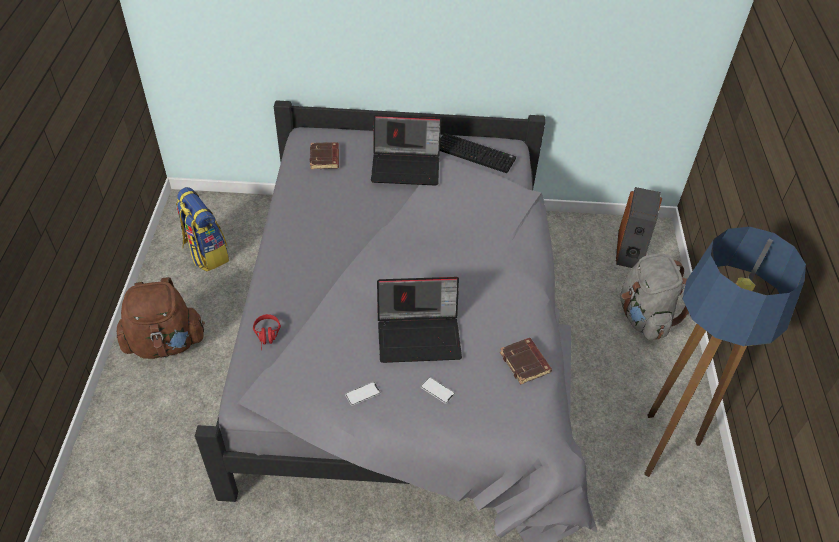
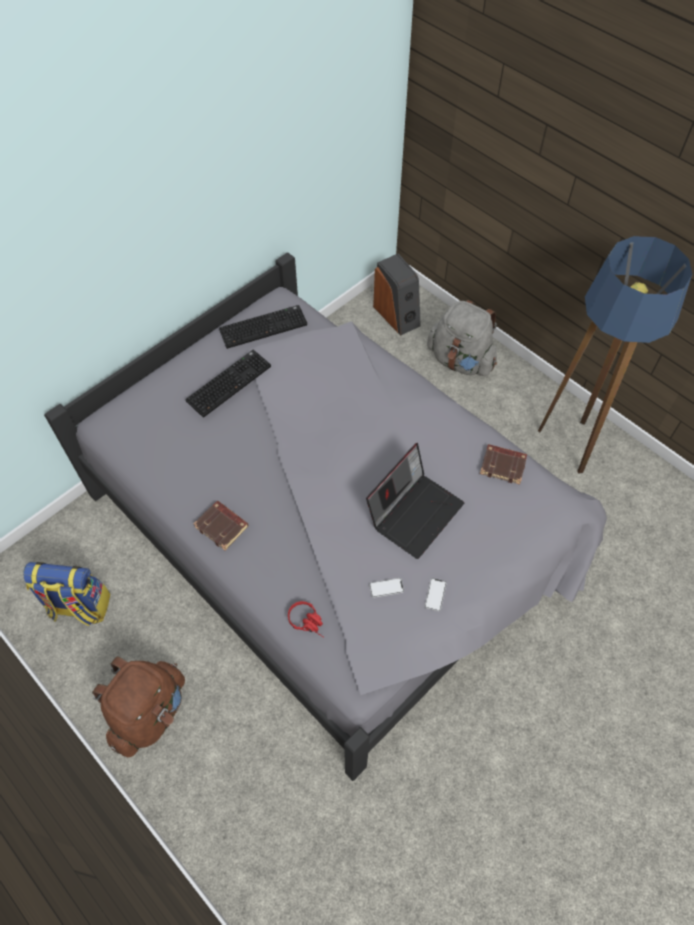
camera: 45 degrees left, 10 degrees up
(325, 158) = (149, 431): brown book -> brown book (222, 527)
(406, 166) = (229, 382): laptop -> keyboard
(437, 390) = (477, 541): phone -> phone (386, 588)

